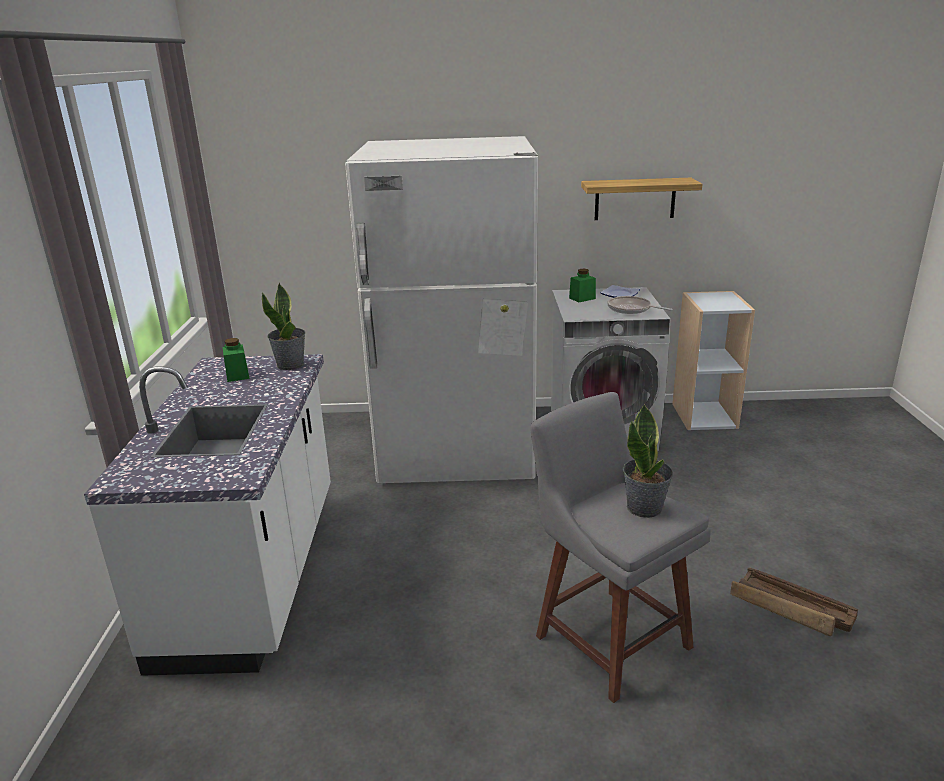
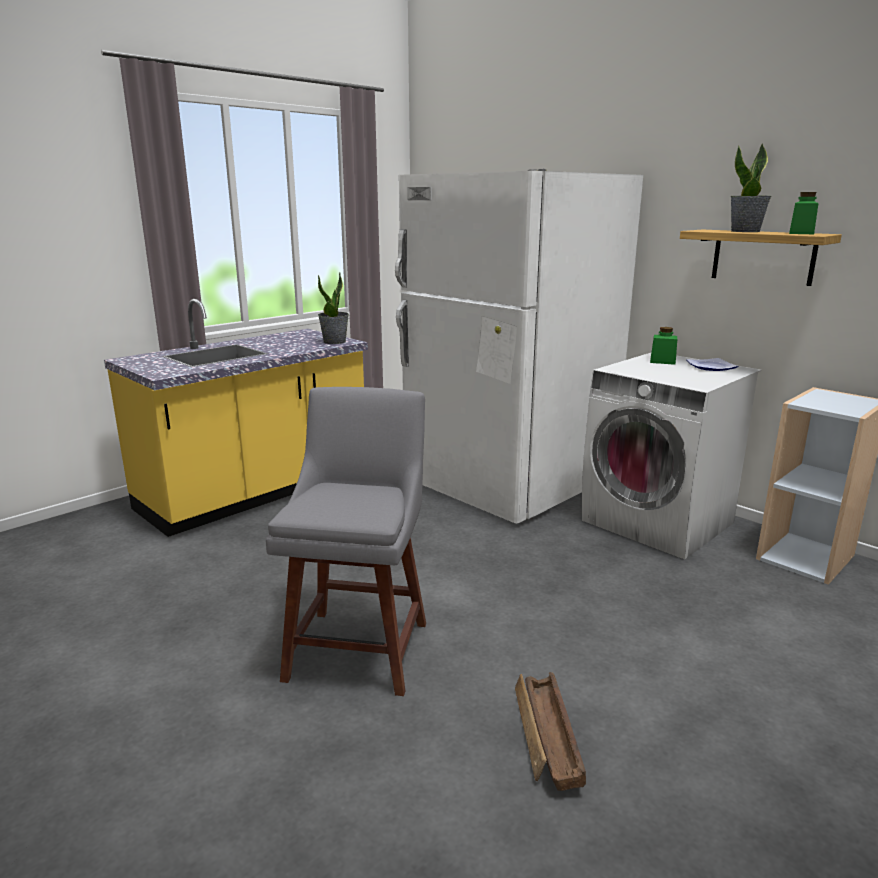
camera: 45 degrees right, 5 degrees down
(237, 375) = (296, 339): green jar -> green jar (801, 233)
(255, 573) = (257, 492): white counter -> yellow counter
(631, 309) = (687, 378): frying pan -> none
(645, 508) = (361, 503): potted plant -> potted plant (745, 231)

